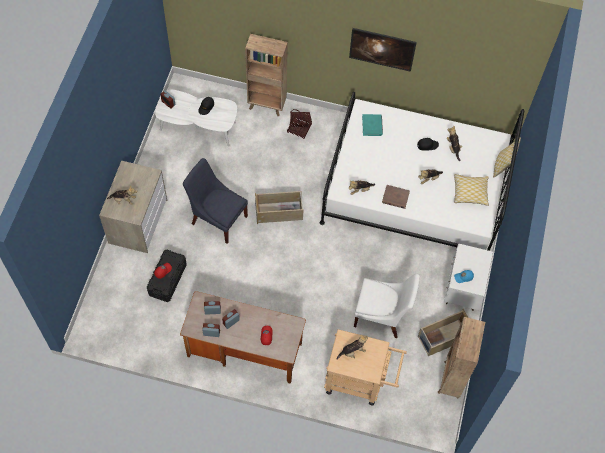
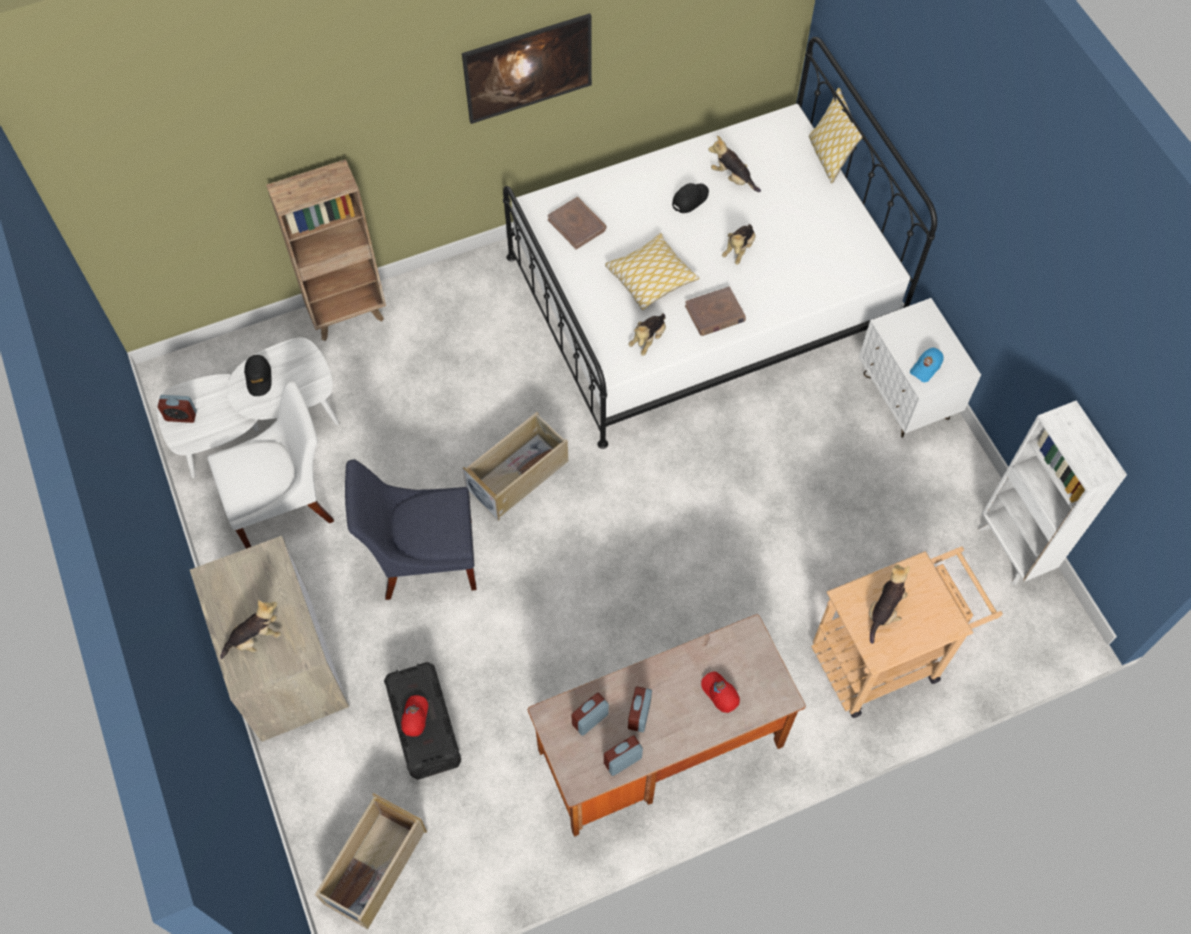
camera: 35 degrees left, 0 degrees up
(299, 129) = (435, 318): basket -> none
(372, 126) = (577, 224): turquoise book -> brown book
(382, 316) = (825, 526): white chair -> white chair (285, 503)
(444, 337) = (944, 491): beige storage box -> beige storage box (374, 868)
(451, 380) = (1013, 550): brown bookcase -> white bookcase
(470, 192) = (819, 229): pillow -> pillow (651, 278)

